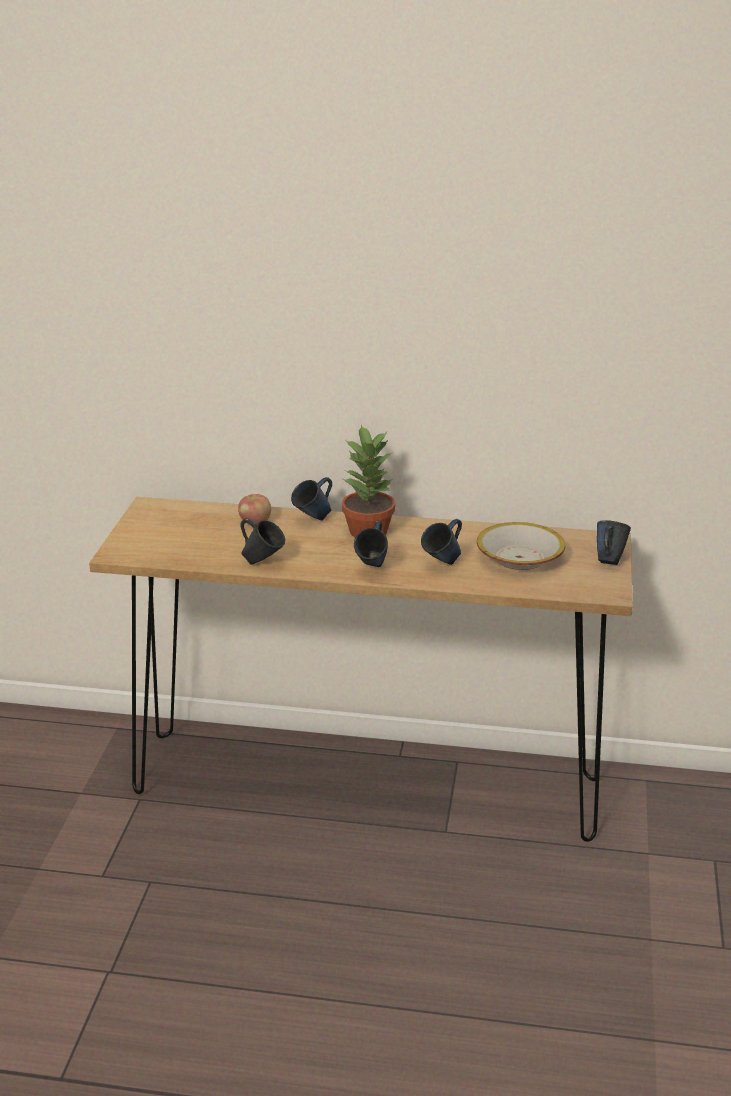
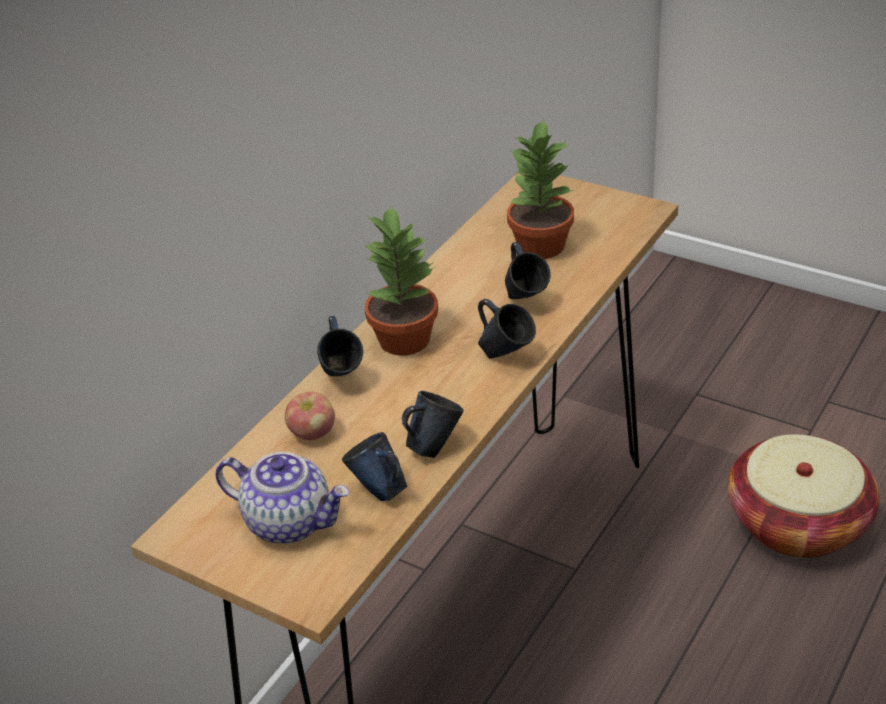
camera: 65 degrees left, 10 degrees up
(173, 534) = (290, 521): none -> teapot
(519, 558) = (540, 246): bowl -> potted plant
(584, 956) = (797, 523): none -> basket
(608, 561) = (578, 193): blue mug -> blue mug (379, 491)

